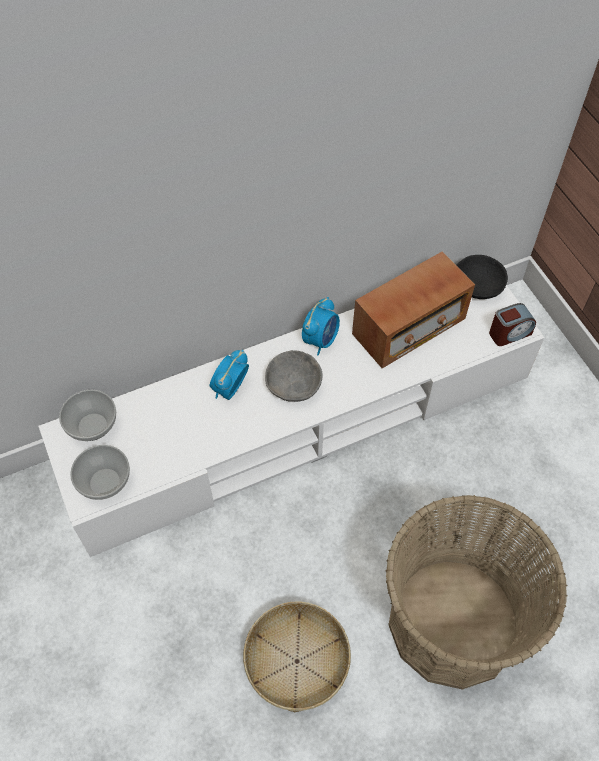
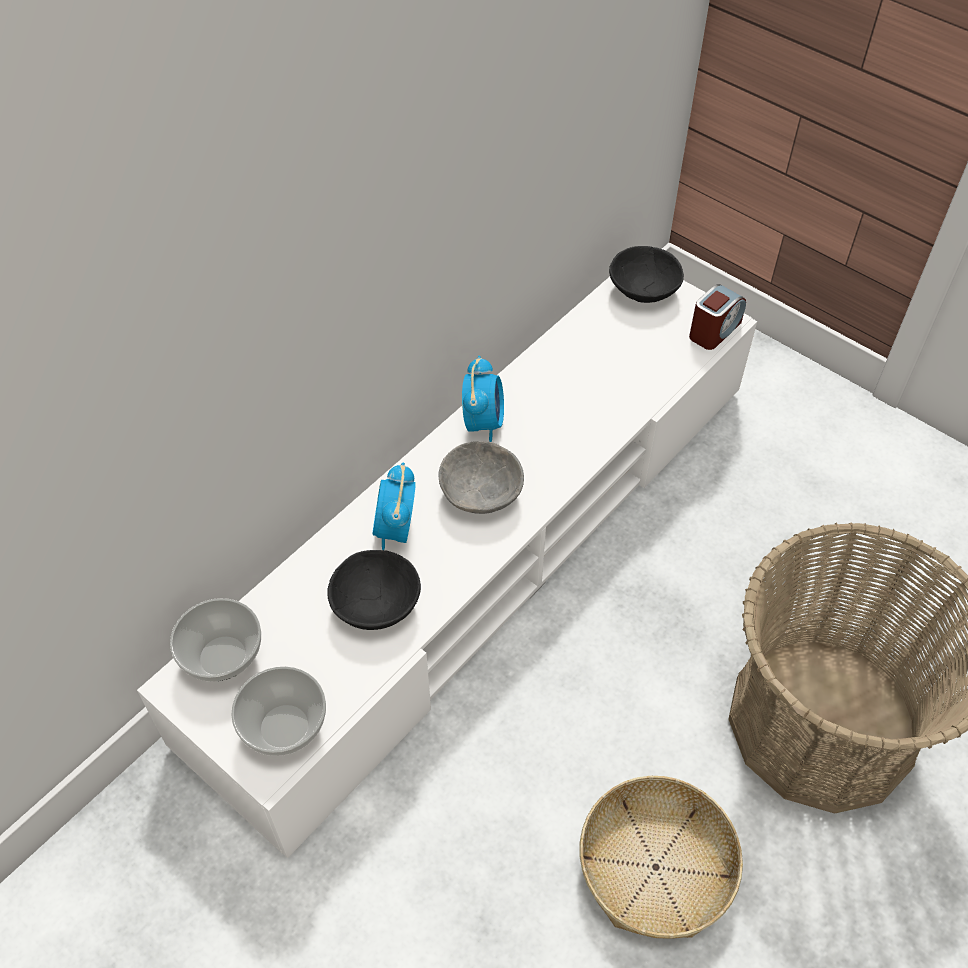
camera: 25 degrees left, 5 degrees down
(195, 431) = (377, 604): none -> black bowl
(409, 328) = (588, 367): radio -> none

